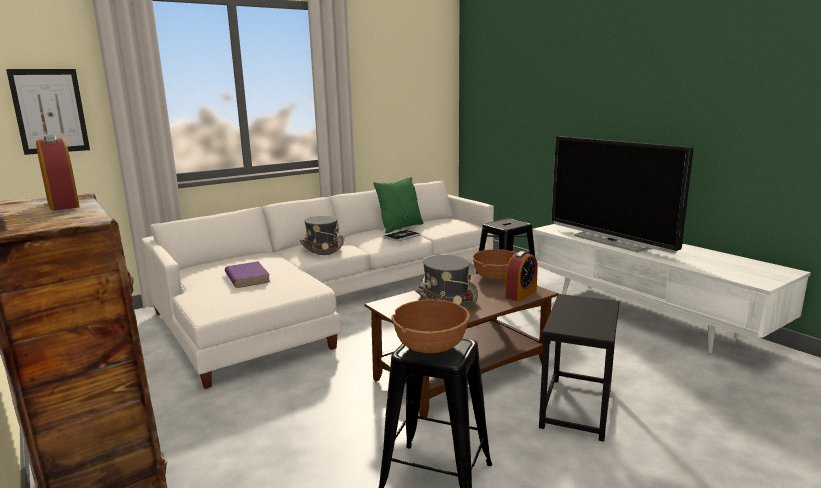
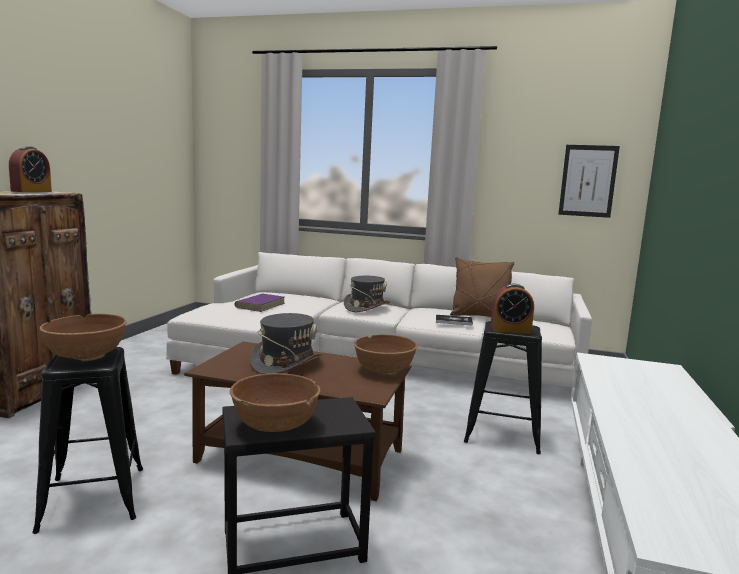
camera: 50 degrees right, 5 degrees down
(50, 111) = (232, 160): picture -> picture (588, 181)
(400, 228) = (479, 316): green pillow -> brown pillow
(521, 294) = (351, 388): alarm clock -> alarm clock (510, 330)
(591, 322) = (275, 425): none -> brown bowl
(611, 241) = (628, 397): television -> none

